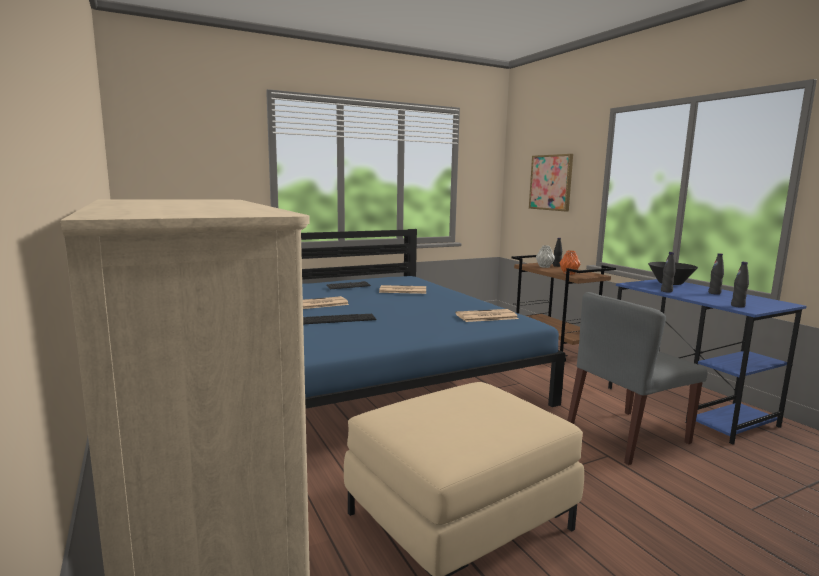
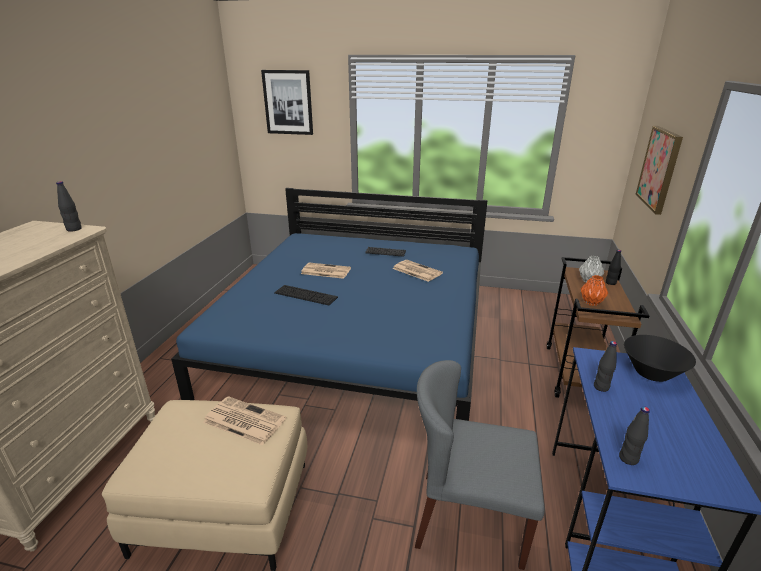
camera: 40 degrees right, 15 degrees up
(191, 136) = (288, 102): none -> picture
(485, 316) = (421, 333): newspaper -> newspaper (243, 420)
(714, 293) = (667, 418): black bottle -> black bottle (74, 229)

